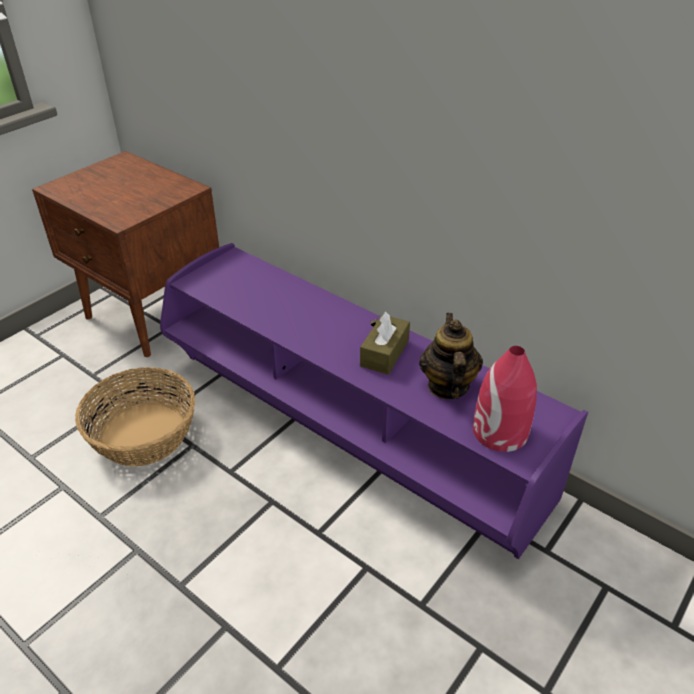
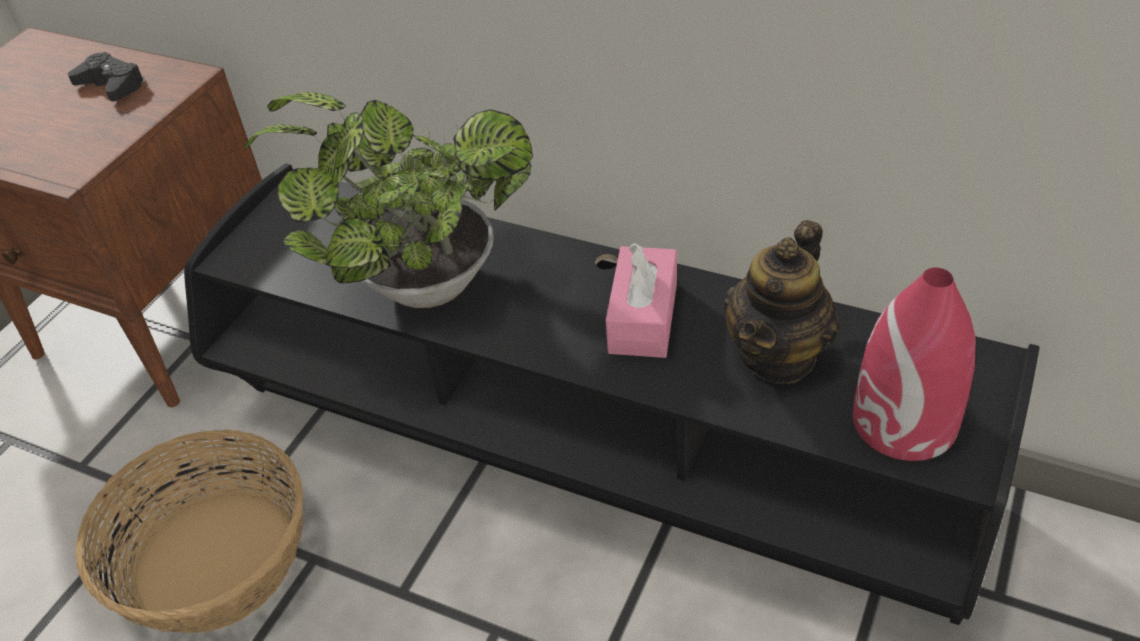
camera: 10 degrees left, 5 degrees up
(155, 185) = (111, 85): none -> black game controller
(277, 313) = (417, 283): none -> potted plant
(347, 430) = (586, 459): purple tv stand -> black tv stand
(384, 353) = (643, 317): brown tissue box -> pink tissue box
(447, 386) = (778, 355): teapot -> teapot turned 135 degrees counterclockwise

